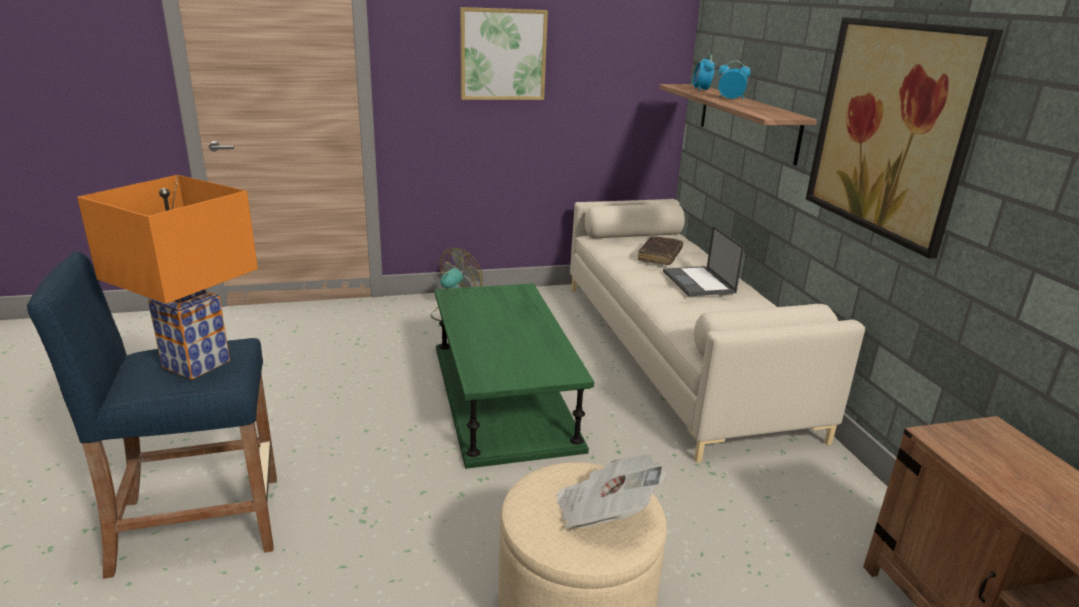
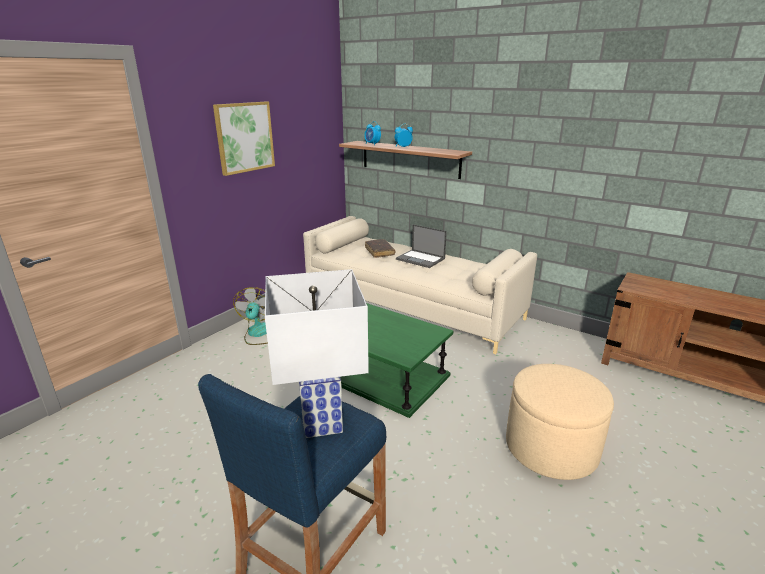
camera: 40 degrees left, 0 degrees up
(194, 364) = (320, 423): orange table lamp -> white table lamp
(604, 512) = (572, 383): newspaper -> none
(891, 129) = (530, 151): picture -> none

